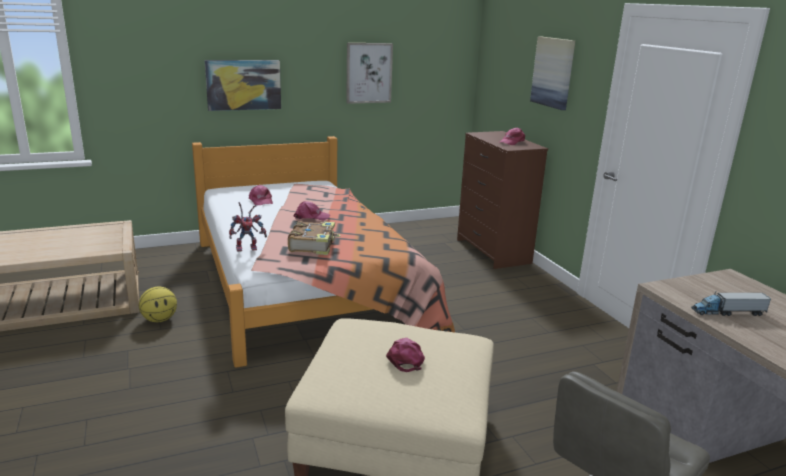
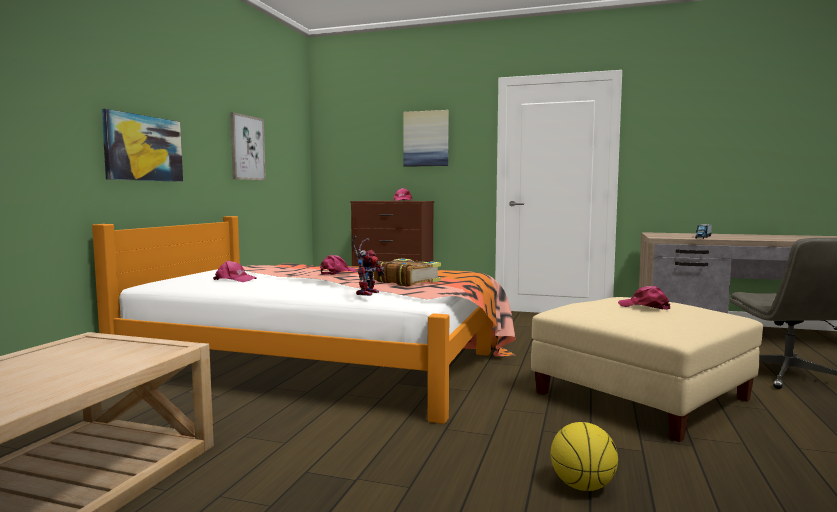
camera: 50 degrees left, 15 degrees down
(160, 320) = (260, 438): basketball -> basketball (582, 486)

